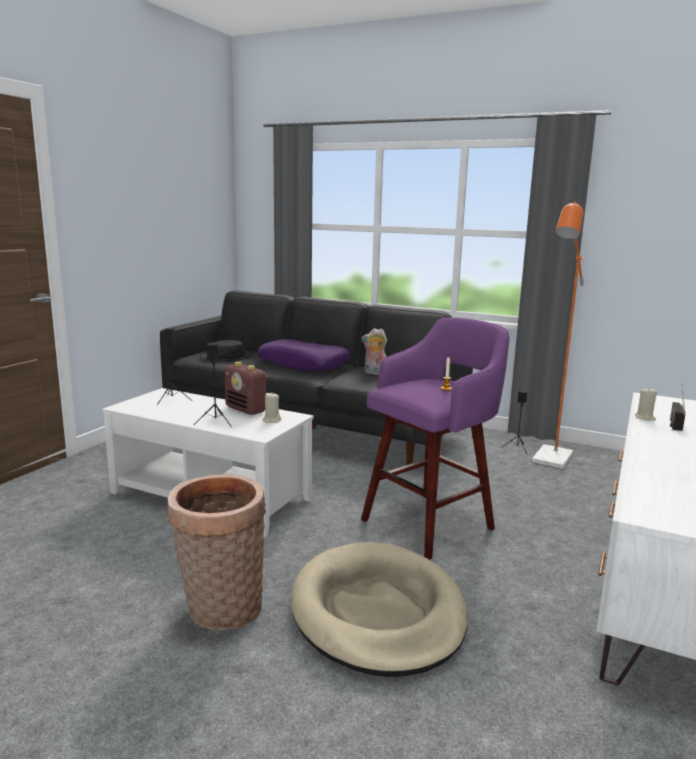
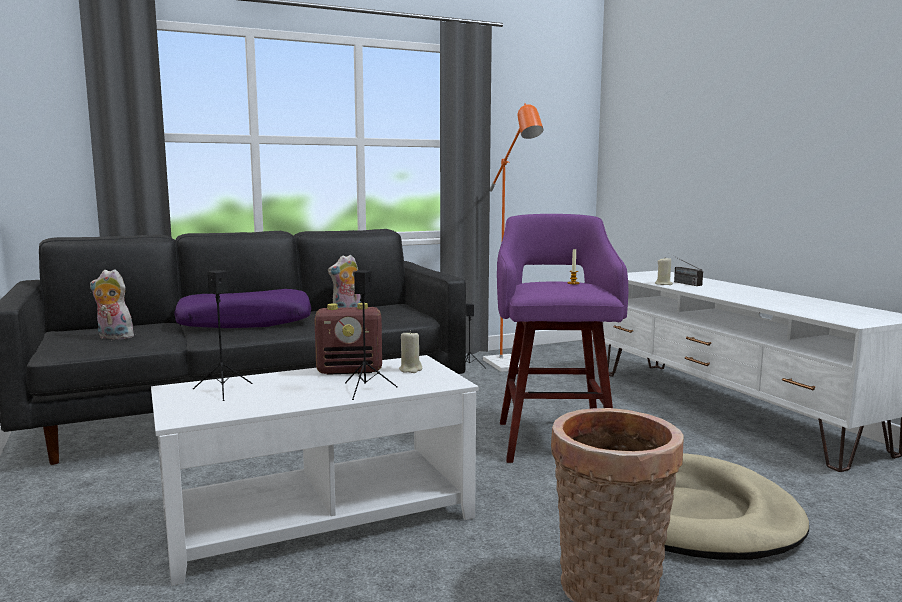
camera: 50 degrees left, 5 degrees down
(227, 357) = (113, 337): black hat -> plush toy

